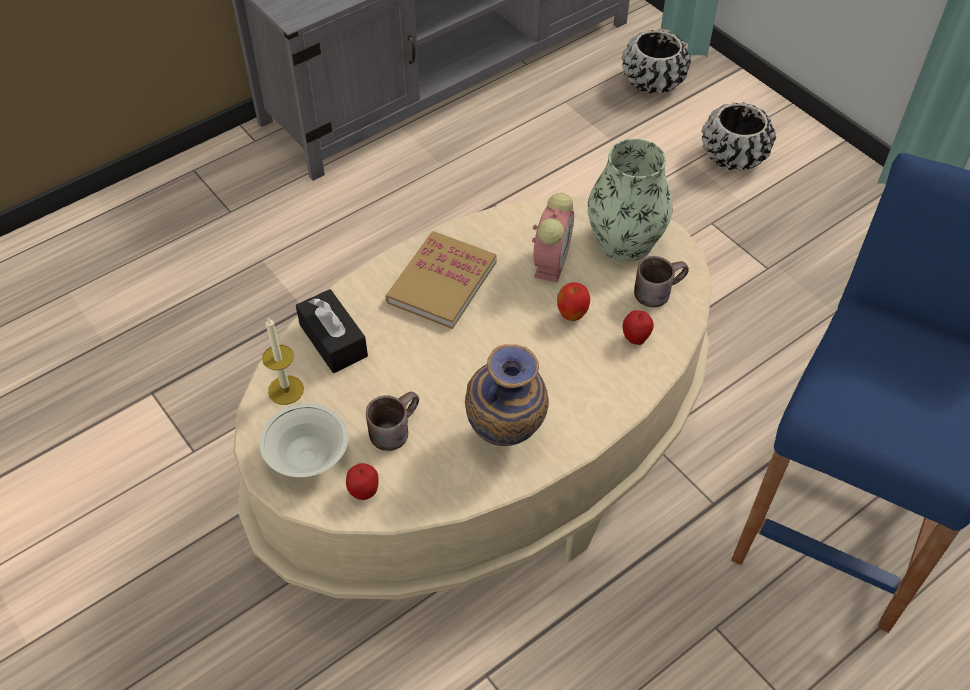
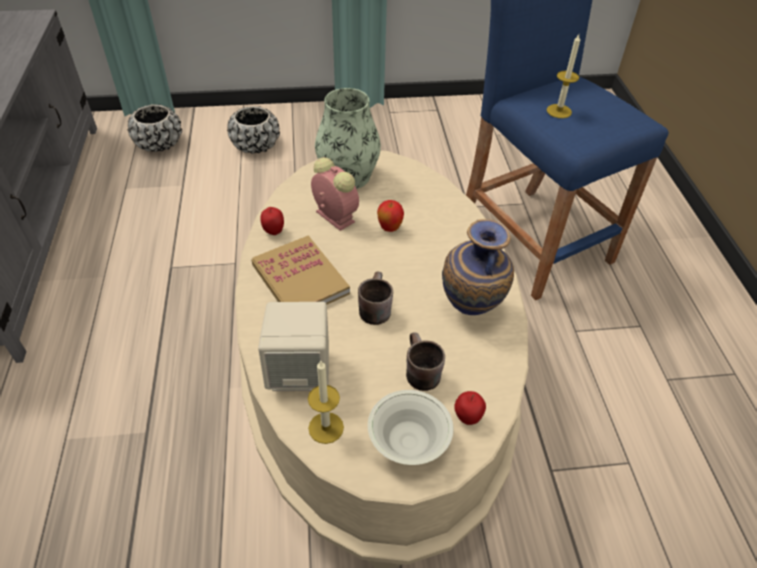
camera: 60 degrees left, 5 degrees down
(333, 340) = (300, 371): black tissue box -> beige speaker
(635, 338) = (433, 210): apple -> apple (273, 231)
(656, 290) = (401, 182): brown mug -> brown mug (372, 307)
(873, 363) = (559, 111): none -> candle

